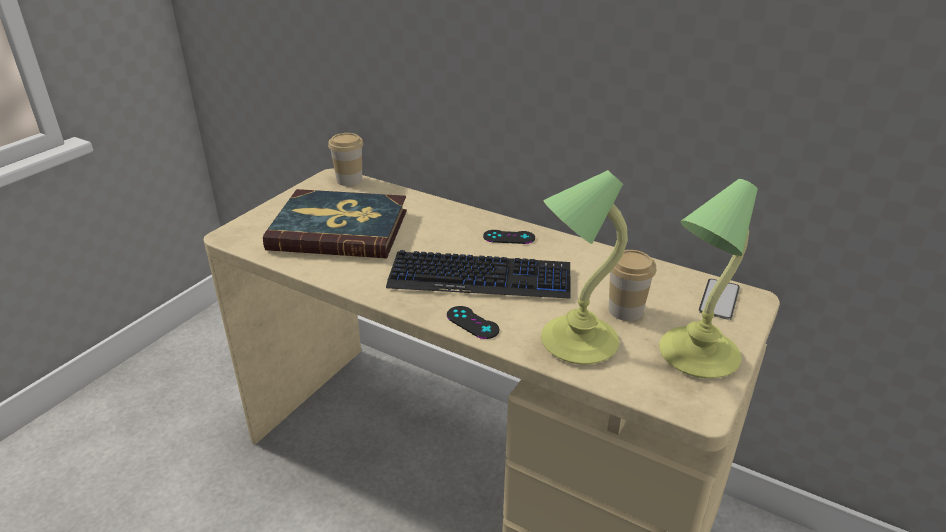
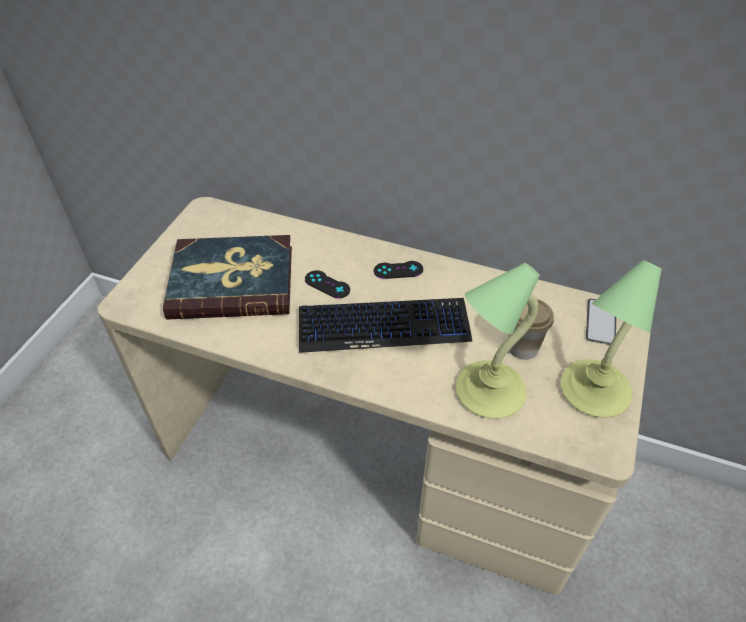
camera: 10 degrees left, 15 degrees up
(349, 180) = (223, 212): cup -> none
(472, 322) = (390, 382): black game controller -> black game controller (327, 284)

